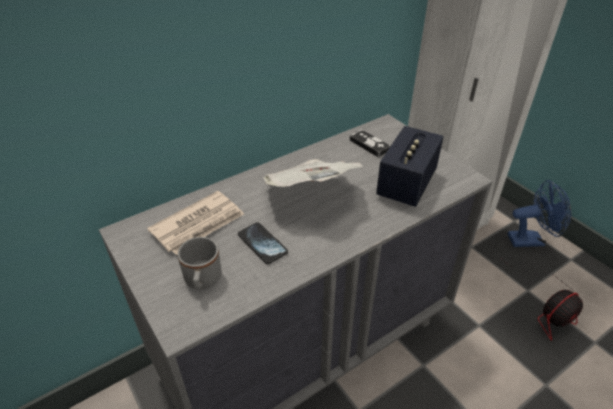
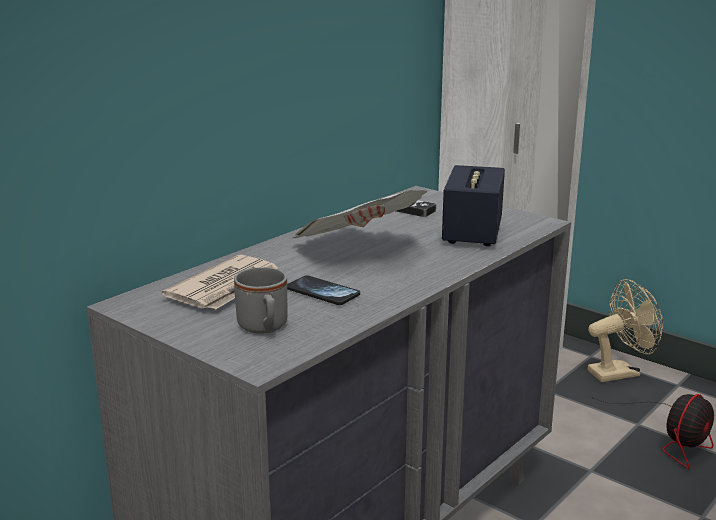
camera: 15 degrees left, 20 degrees down
(531, 240) = (620, 372): blue fan -> beige fan

